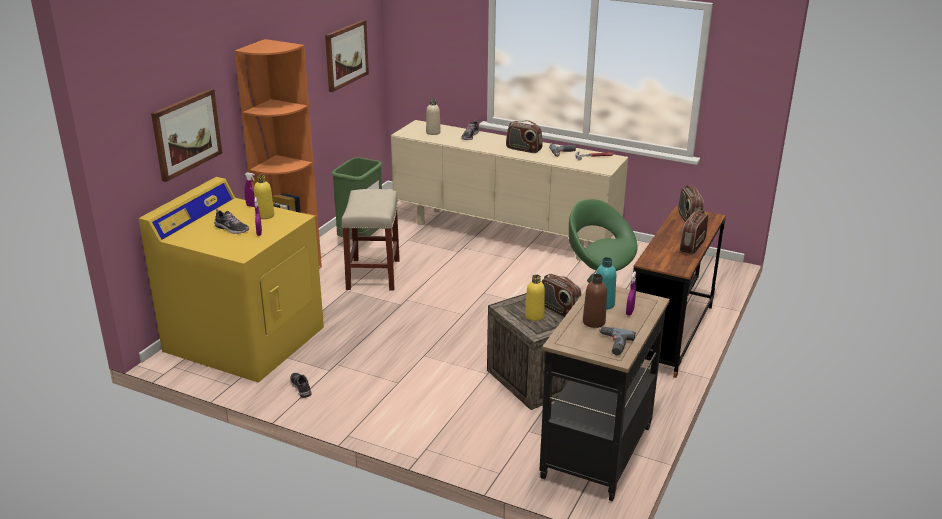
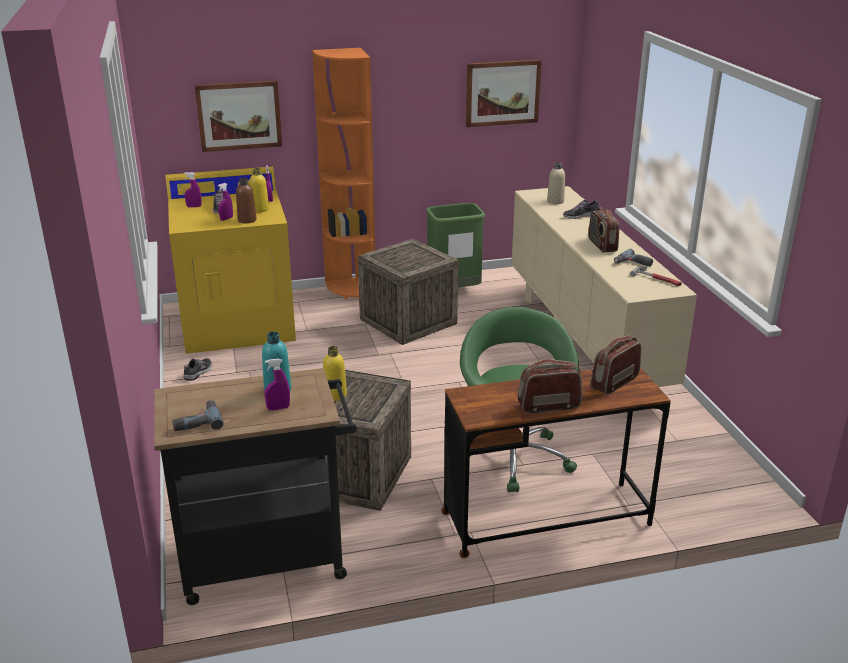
camera: 50 degrees right, 0 degrees up
(203, 236) = (194, 206): none -> purple spray bottle
(373, 274) = (408, 321): beige stool -> crate
(559, 310) = (364, 403): radio -> none
(593, 322) = (232, 397): brown bottle -> brown bottle (247, 220)

